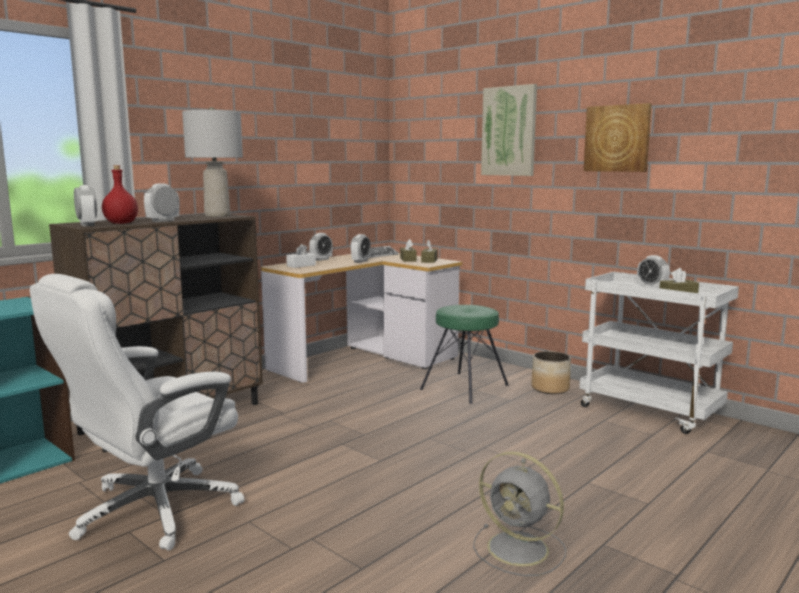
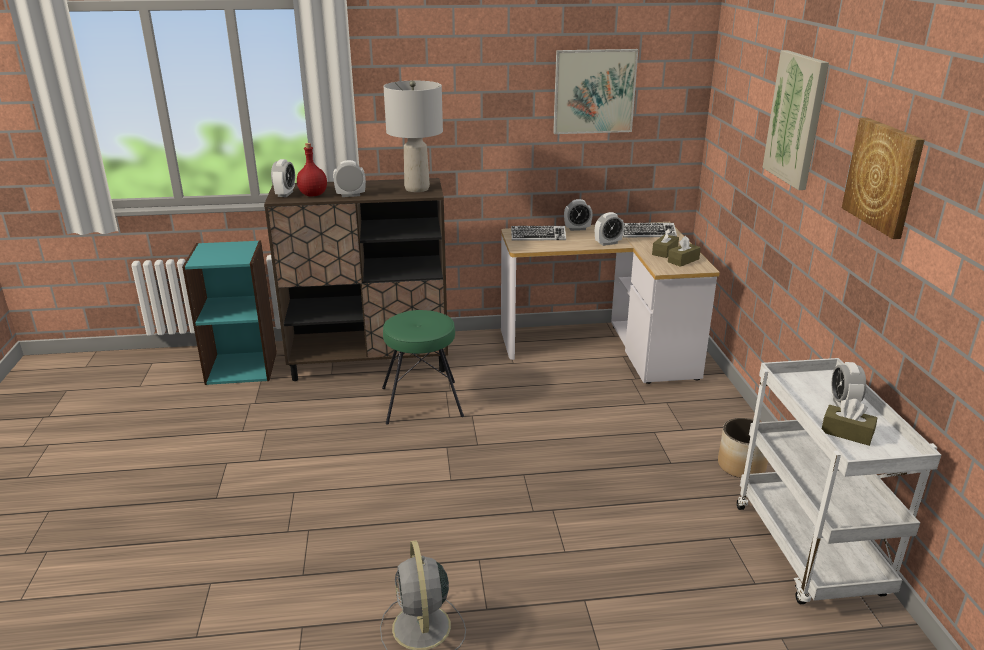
camera: 40 degrees right, 15 degrees up
(153, 510) = (257, 451): white office chair -> none
(301, 265) = (538, 237): white tissue box -> keyboard
(319, 140) = (594, 91): none -> picture
(465, 387) = (650, 426): green stool -> green stool (422, 402)

